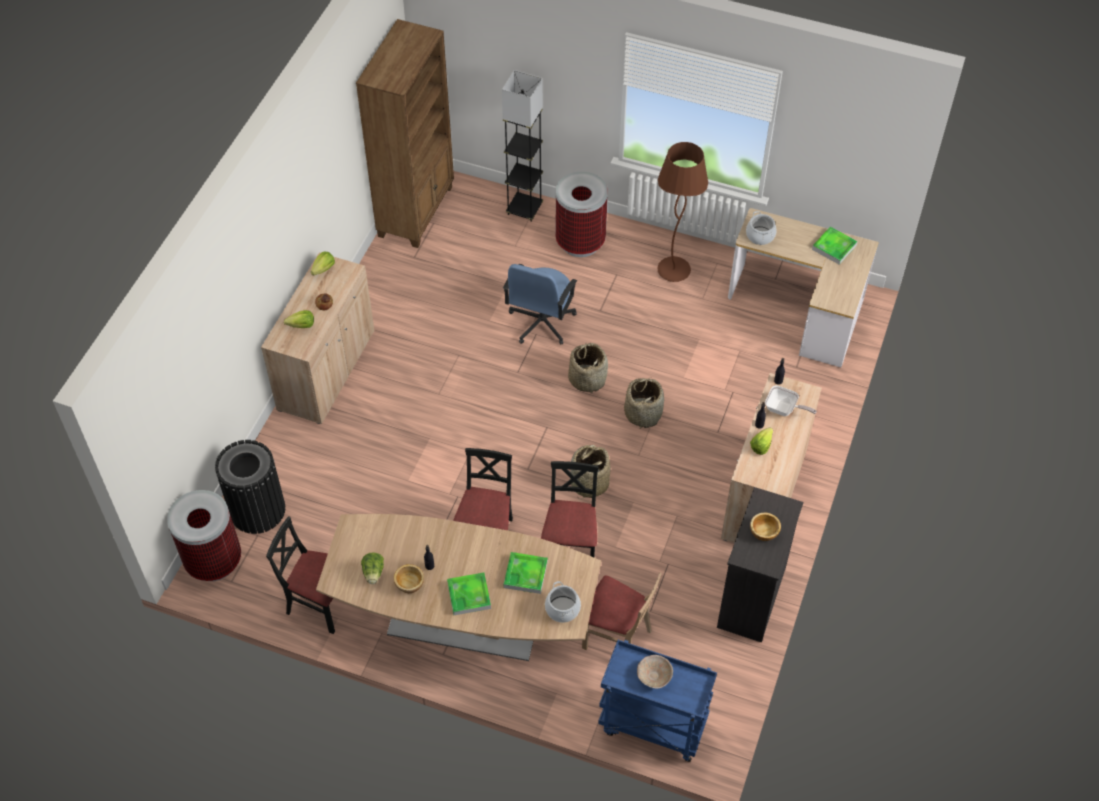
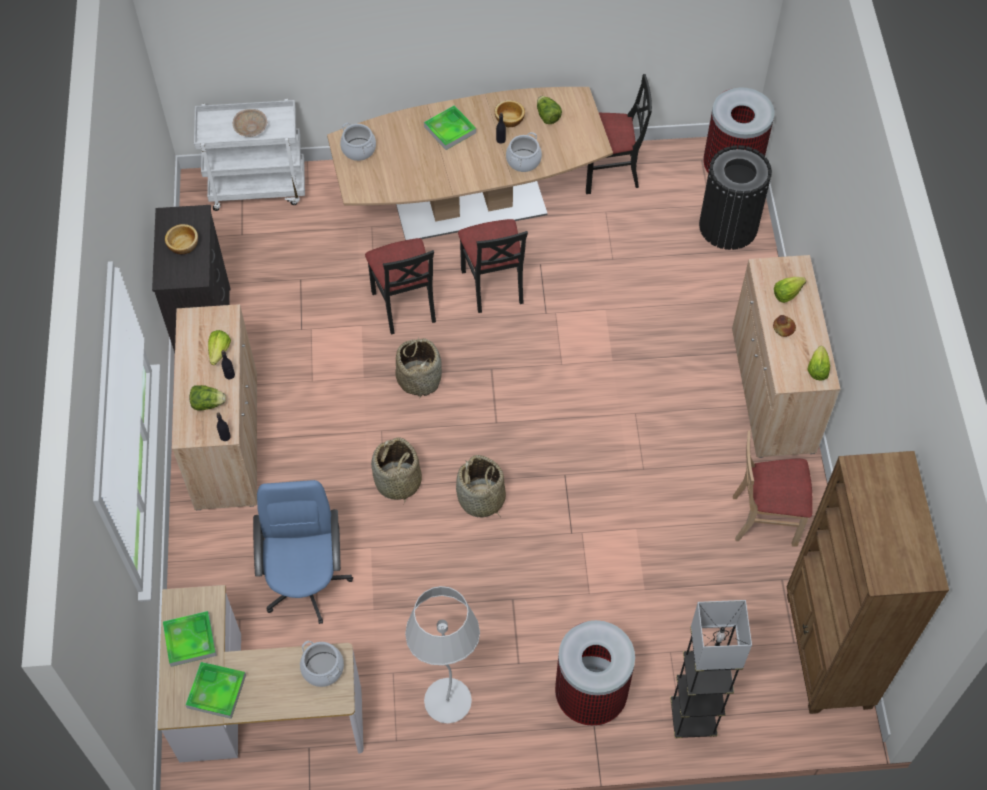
camera: 155 degrees right, 5 degrees up
(422, 537) = (523, 160): none -> cooking pot
(525, 574) = (408, 165): tray -> tray (190, 640)
(541, 322) = (574, 551): blue office chair -> blue office chair (306, 582)
(617, 637) = (321, 245): beige chair -> beige chair (765, 518)
(652, 725) = (259, 187): blue cart -> white cart
(674, 270) = (448, 702): brown floor lamp -> white floor lamp
(783, 409) = (208, 403): frying pan -> lettuce

